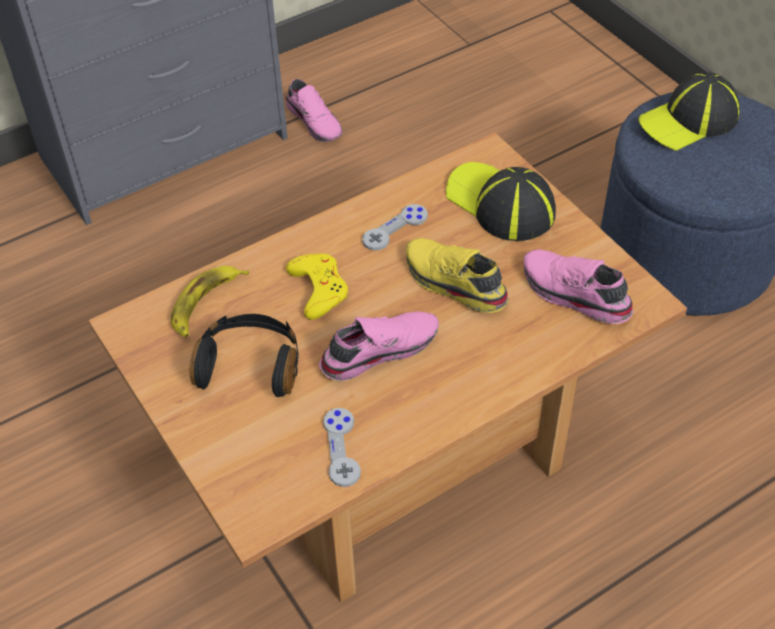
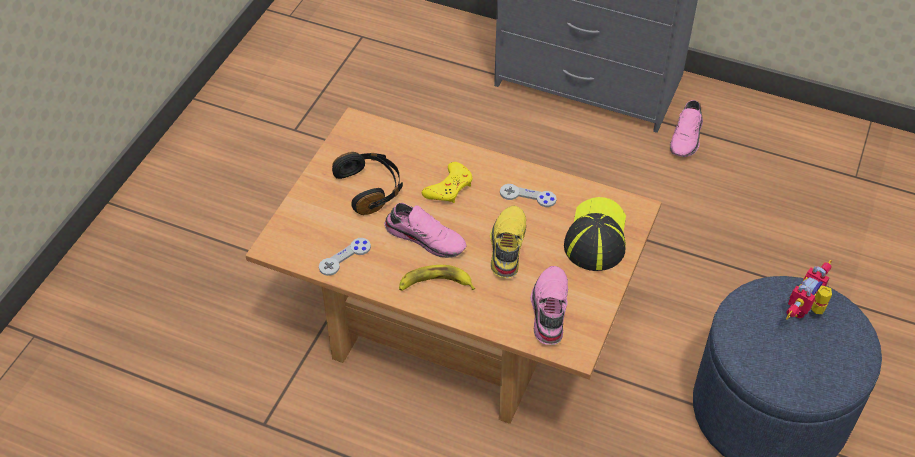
camera: 55 degrees right, 0 degrees up
(206, 304) = (397, 146): banana -> banana (435, 284)
(689, 120) = (806, 311): cap -> toy robot

